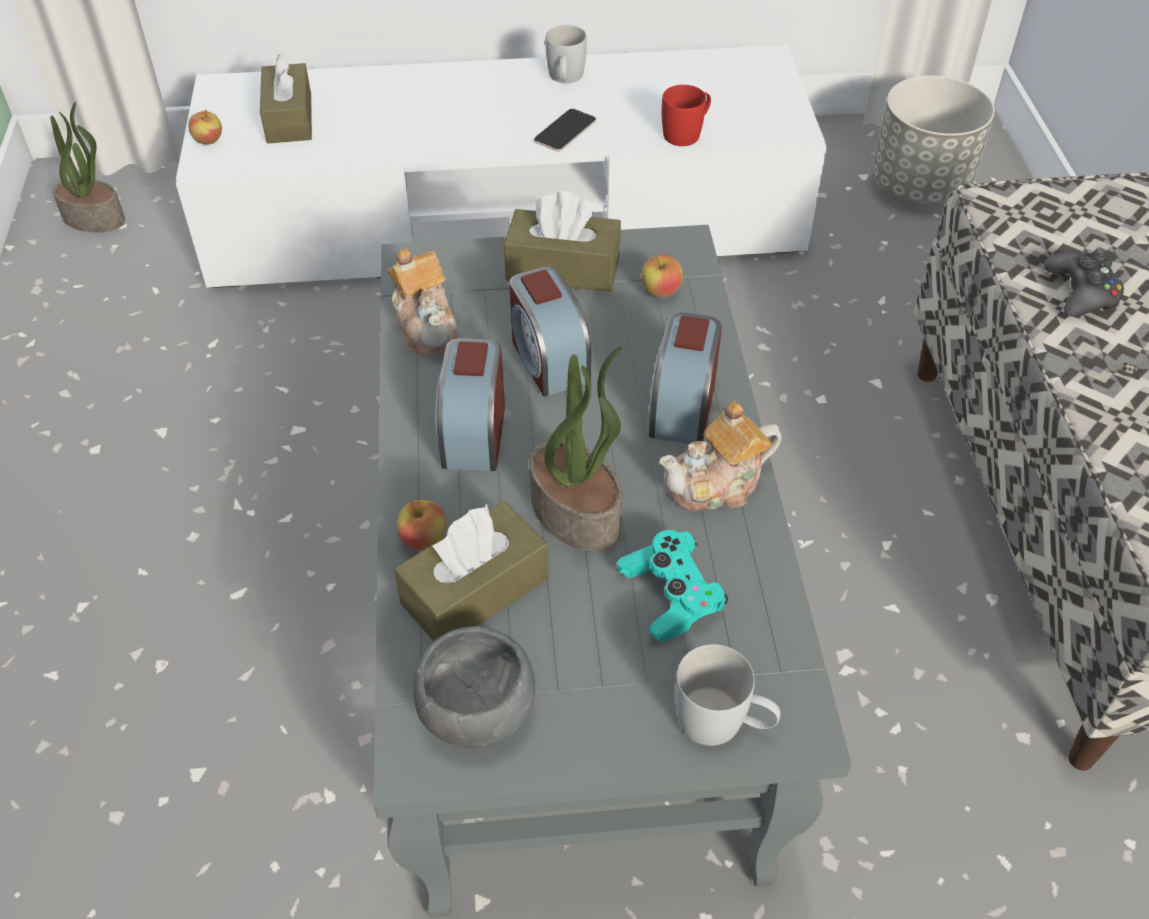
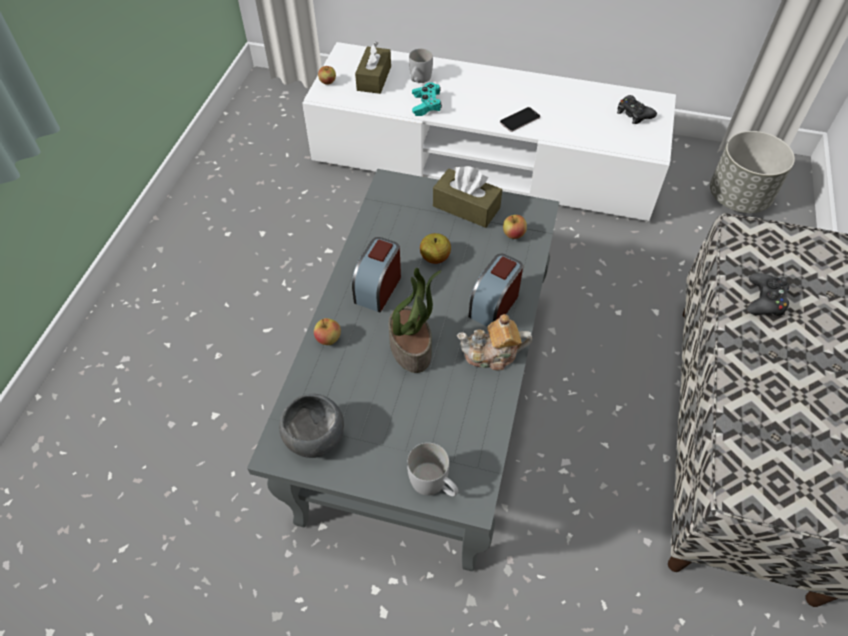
camera: 20 degrees right, 5 degrees up
(95, 218) = (272, 107): potted plant -> none
(427, 326) = (380, 221): teapot -> none
(475, 591) = (341, 374): brown tissue box -> none
(548, 359) = (435, 257): alarm clock -> apple
(565, 79) = (534, 88): white mug -> white mug (419, 80)
(670, 596) = (439, 408): turquoise game controller -> turquoise game controller (426, 105)
(687, 133) = (589, 137): red mug -> none
(738, 85) = (633, 114): none -> black game controller

